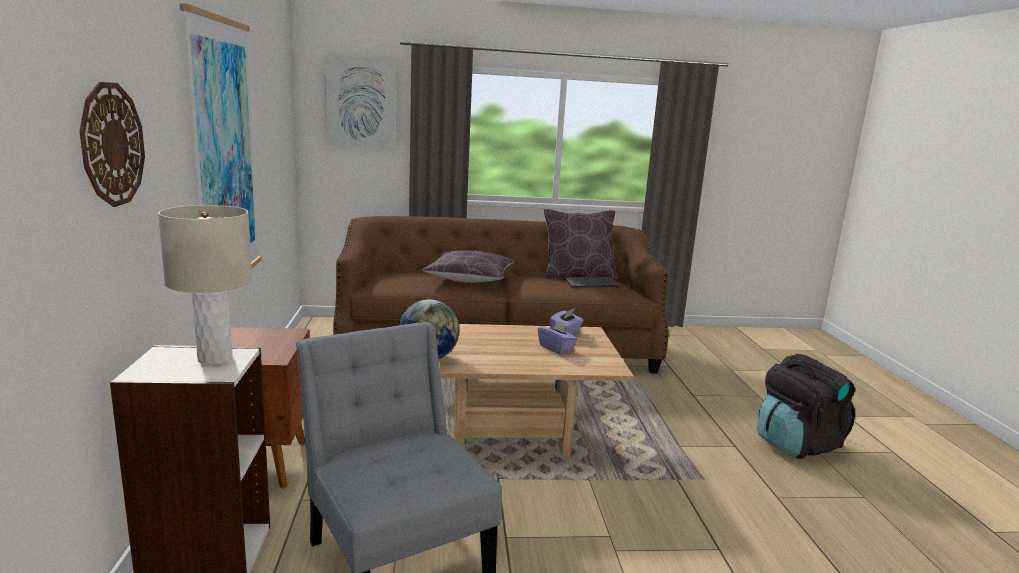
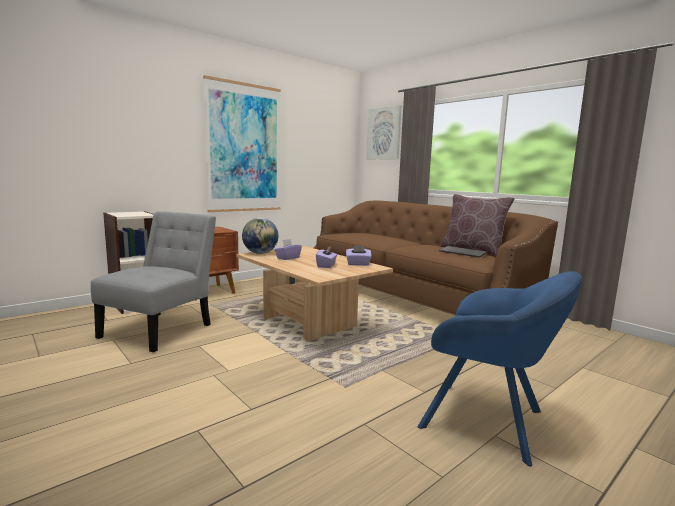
camera: 55 degrees right, 5 degrees down
(112, 144) = (130, 126): wall clock -> none
(215, 359) = (137, 214): beige table lamp -> none
(470, 278) = (391, 239): brown pillow -> none
(484, 353) = (288, 258): none -> purple tissue box
(796, 444) = (489, 421): black backpack -> blue armchair

